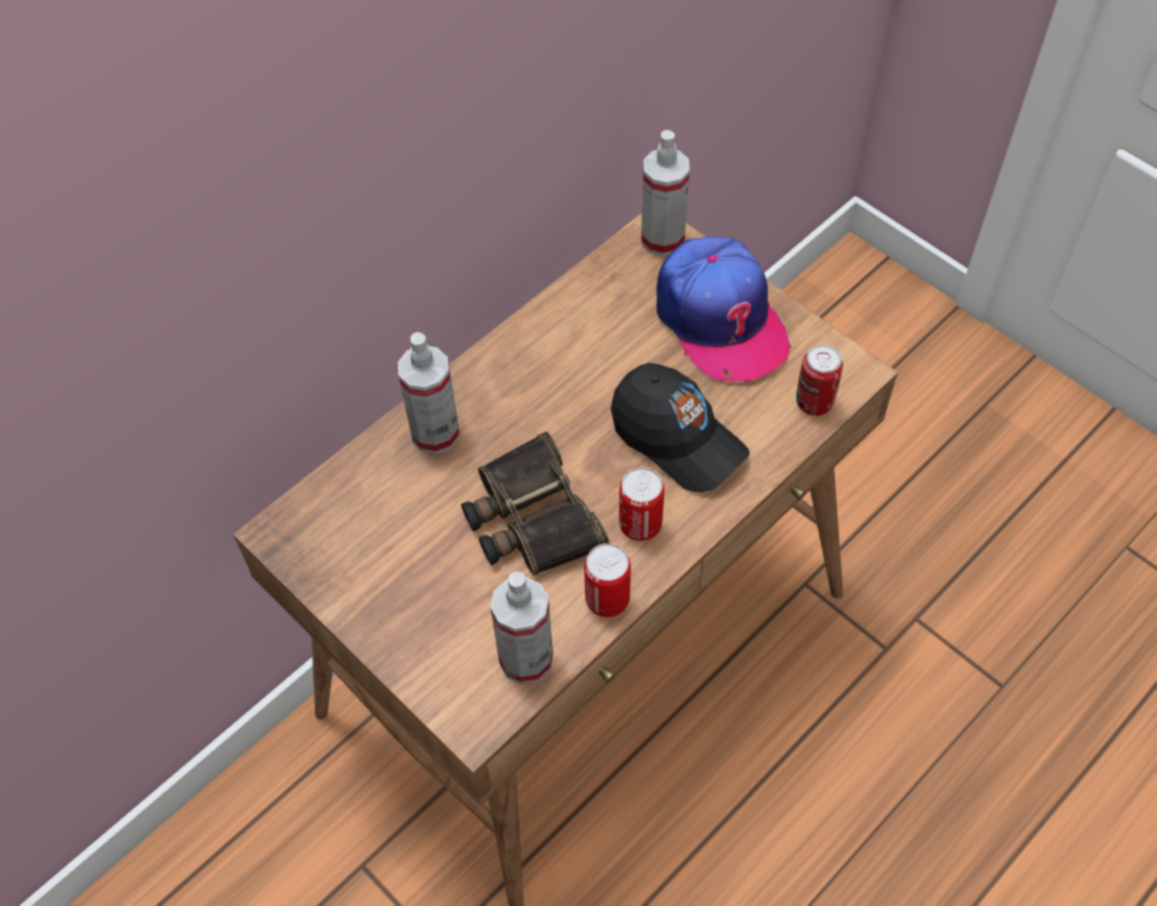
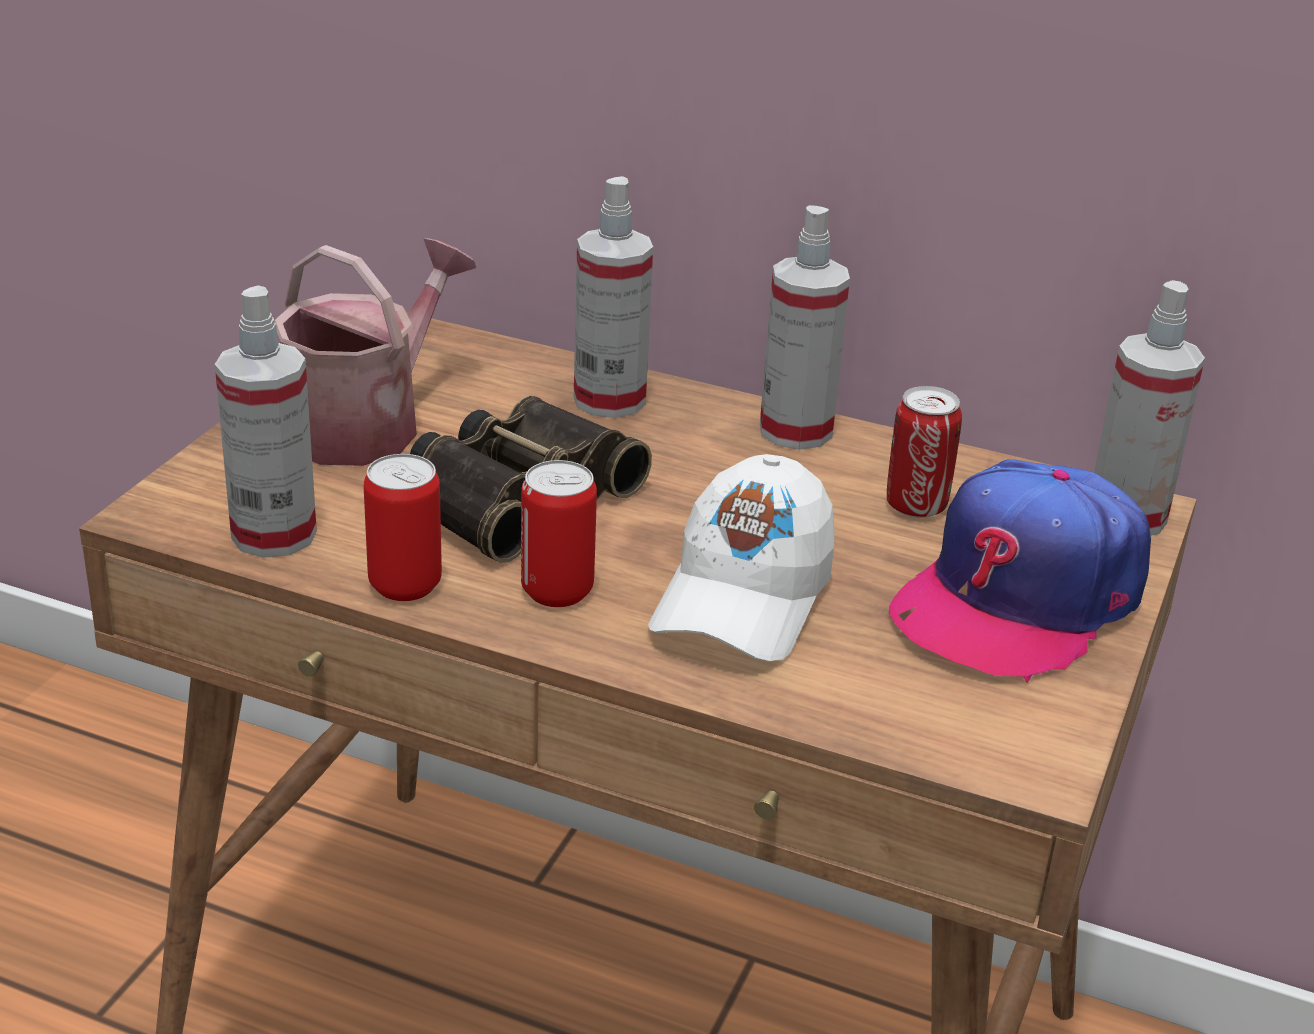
camera: 65 degrees right, 25 degrees down
(408, 579) = (365, 423): none -> watering can
(514, 350) = (795, 430): none -> spray bottle
(677, 439) = (744, 597): black cap -> white cap
(814, 402) = (929, 730): can -> can (916, 506)

